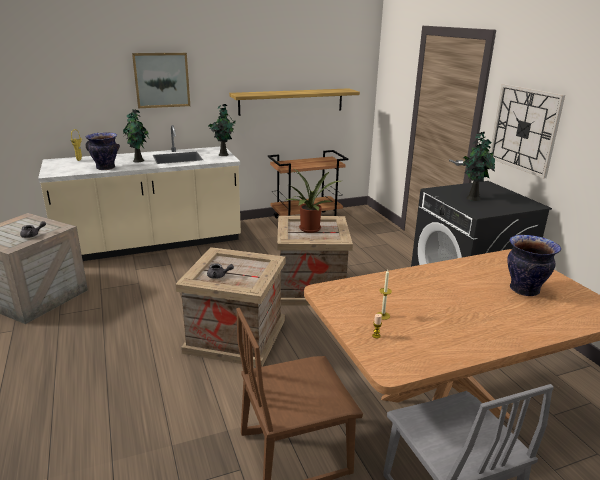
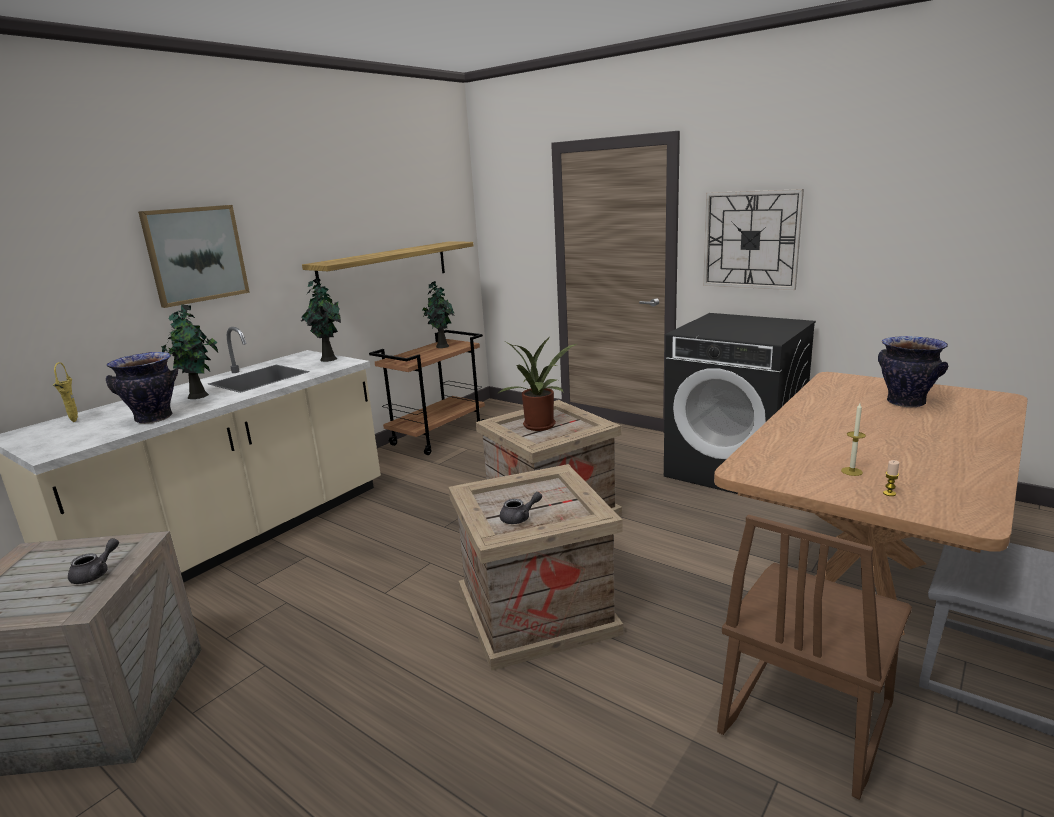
camera: 30 degrees left, 5 degrees down
(472, 198) = (733, 329): potted plant -> potted plant (441, 346)

